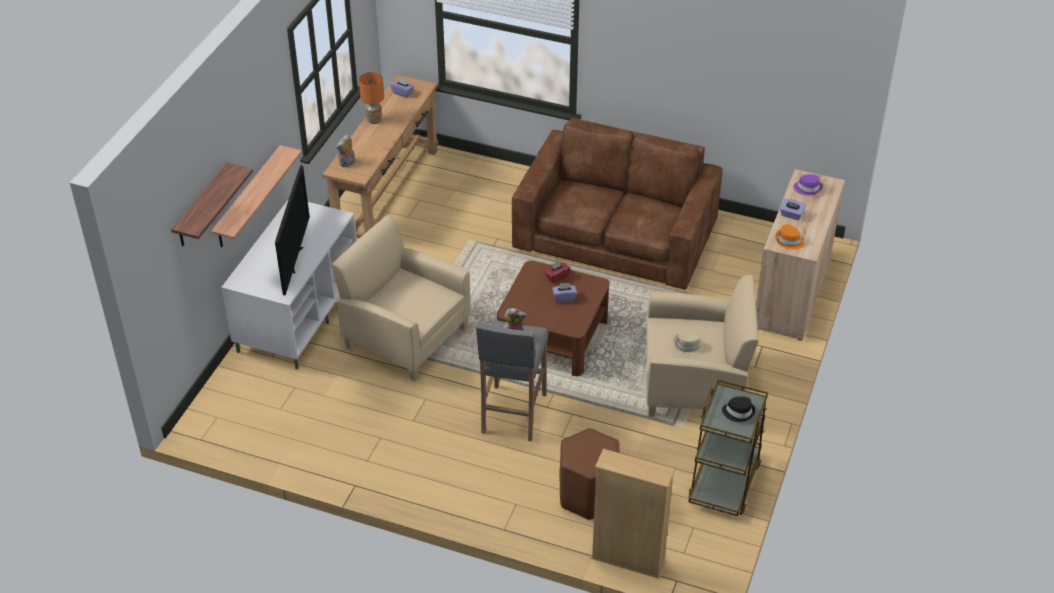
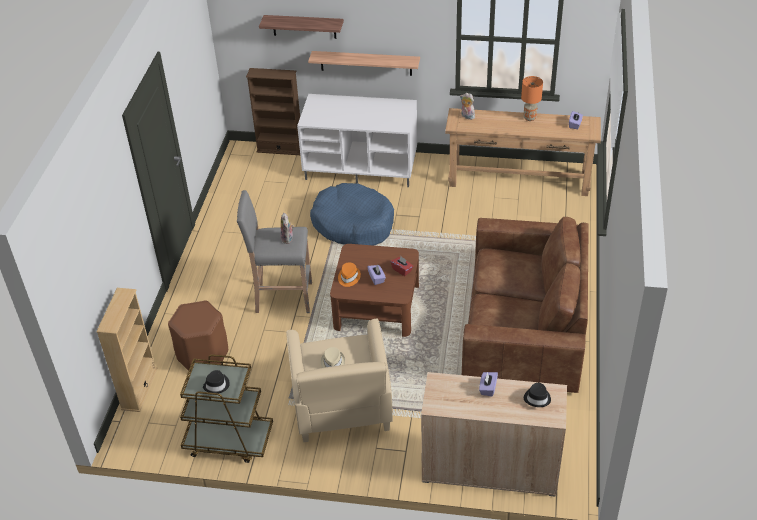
camera: 80 degrees right, 0 degrees up
(218, 386) = (280, 149): none -> brown bookcase
(294, 259) = (346, 117): television -> none
(405, 336) = (353, 224): beige armchair -> blue dog bed
(789, 241) = (445, 390): orange hat -> orange hat (348, 277)
(808, 188) = (537, 398): purple hat -> black hat

